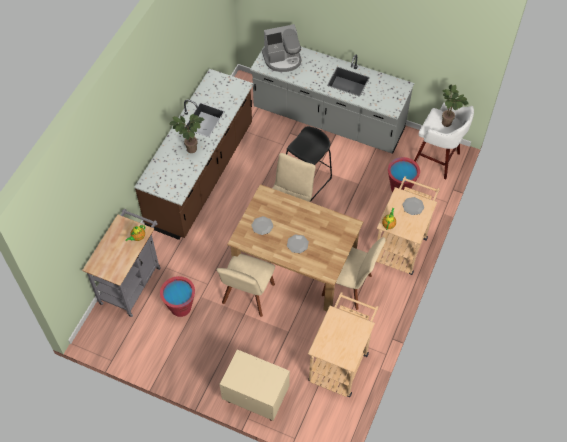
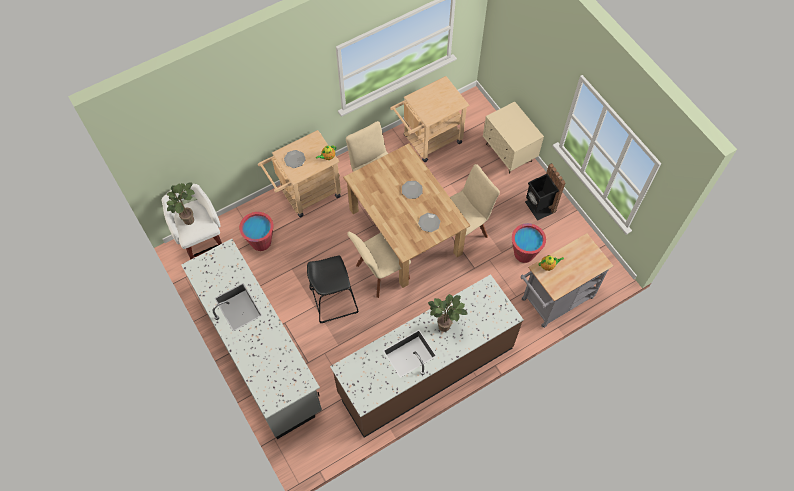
camera: 145 degrees left, 5 degrees up
(193, 359) = (539, 207): none -> black trash can
(282, 59) = (277, 377): coffee machine -> none

